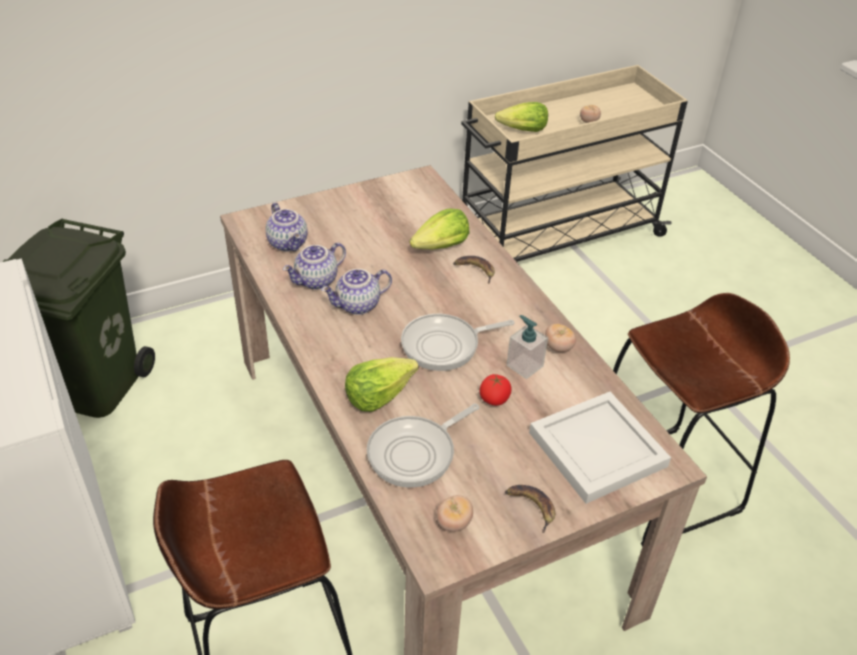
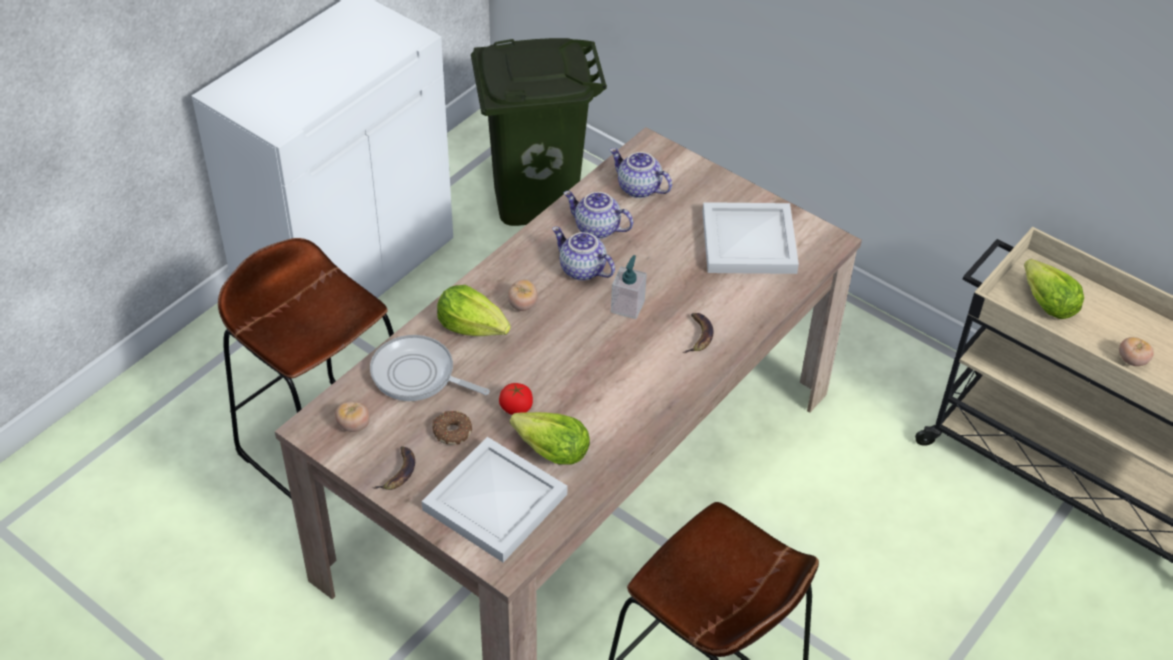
camera: 65 degrees right, 5 degrees up
(289, 243) = (638, 188): teapot -> teapot turned 90 degrees clockwise
(394, 213) = (747, 243): none -> white tray
(441, 246) = (718, 297): lettuce -> lettuce (551, 451)
(445, 346) = (566, 350): frying pan -> none
(500, 451) = (451, 431): none -> donut
(524, 366) = (576, 417): soap dispenser -> soap dispenser (627, 306)
(558, 347) = (621, 435): tomato -> tomato (522, 305)

